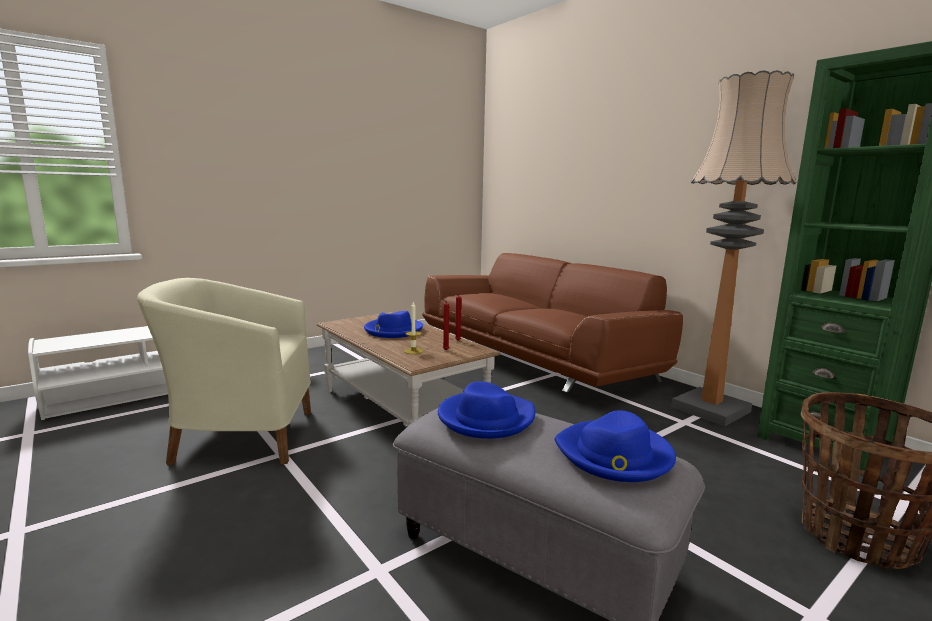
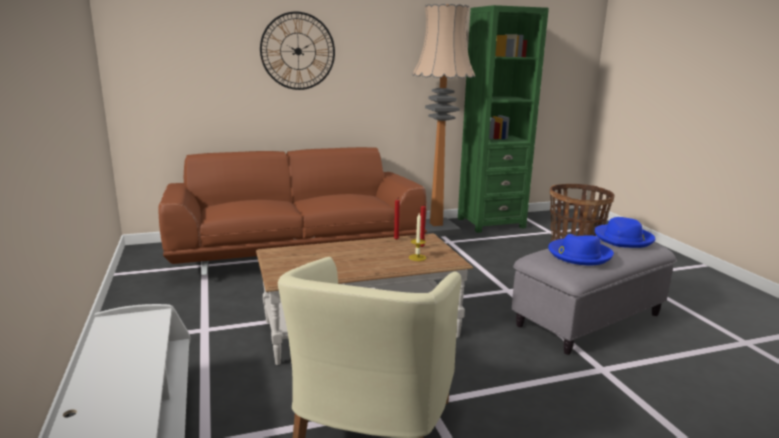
camera: 70 degrees left, 5 degrees up
(393, 330) = (341, 257): blue hat -> none
(605, 161) = (298, 51): none -> wall clock

